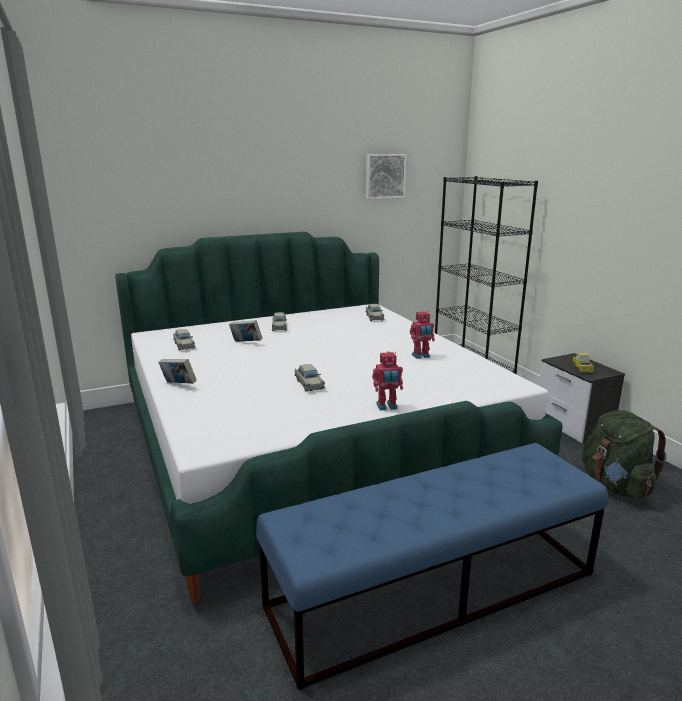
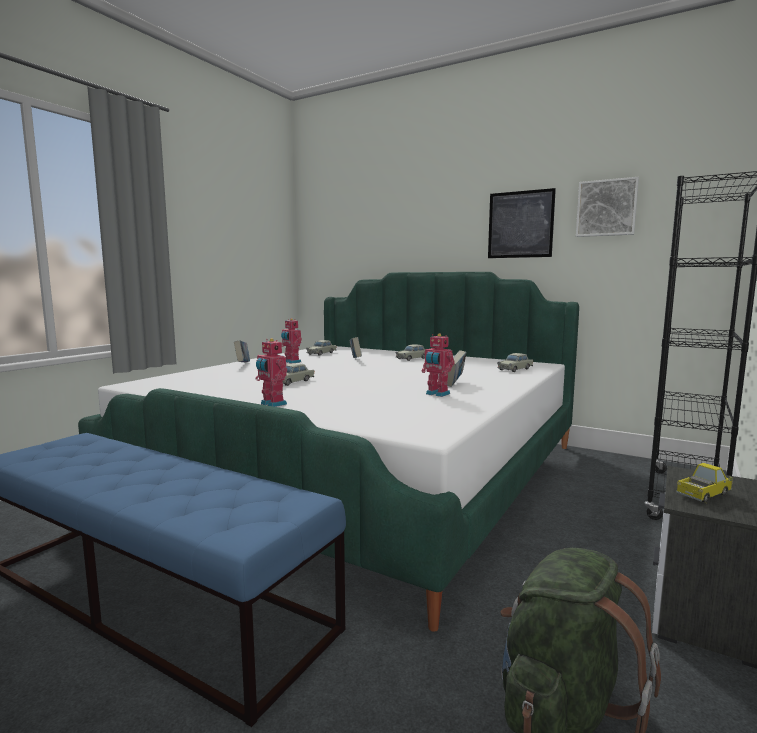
camera: 55 degrees right, 10 degrees down
(208, 365) = (291, 362): none -> toy robot
(322, 187) = (520, 224): none -> picture
(395, 343) = (455, 383): none -> book

